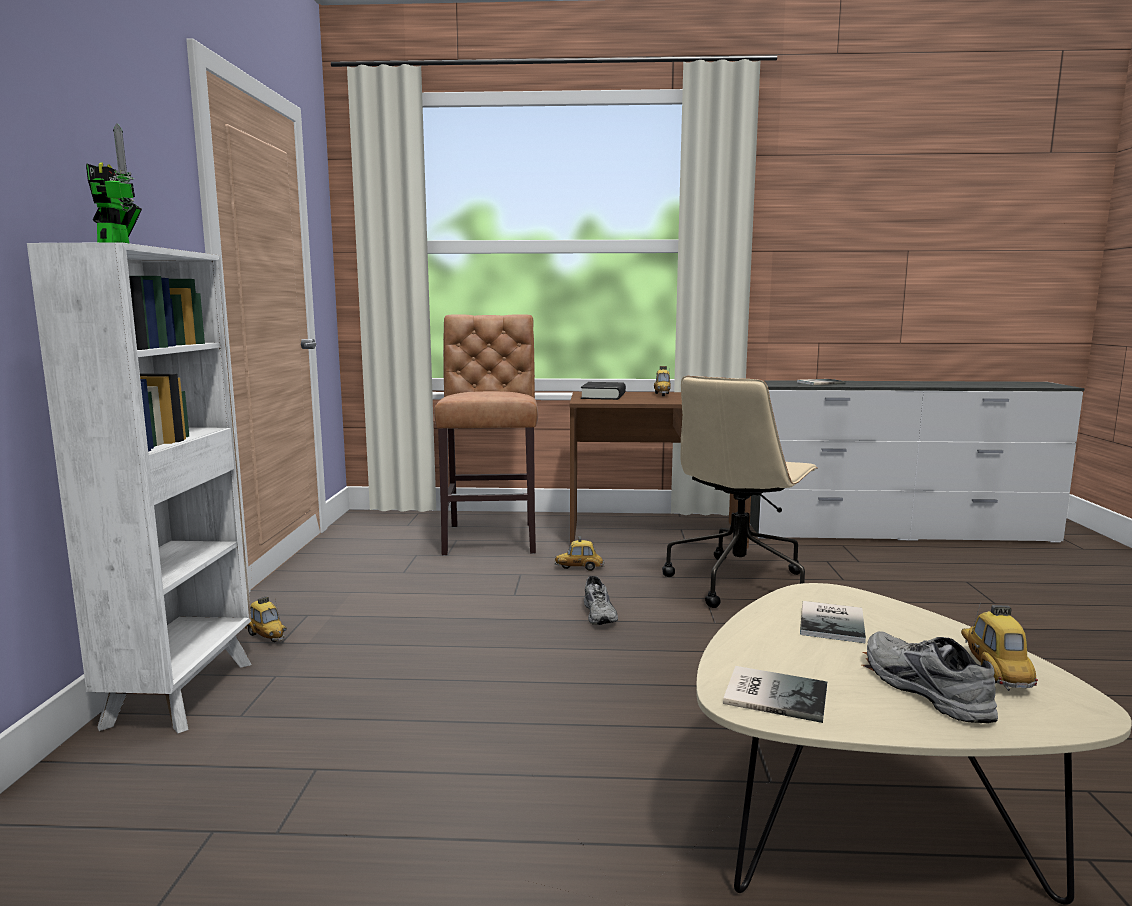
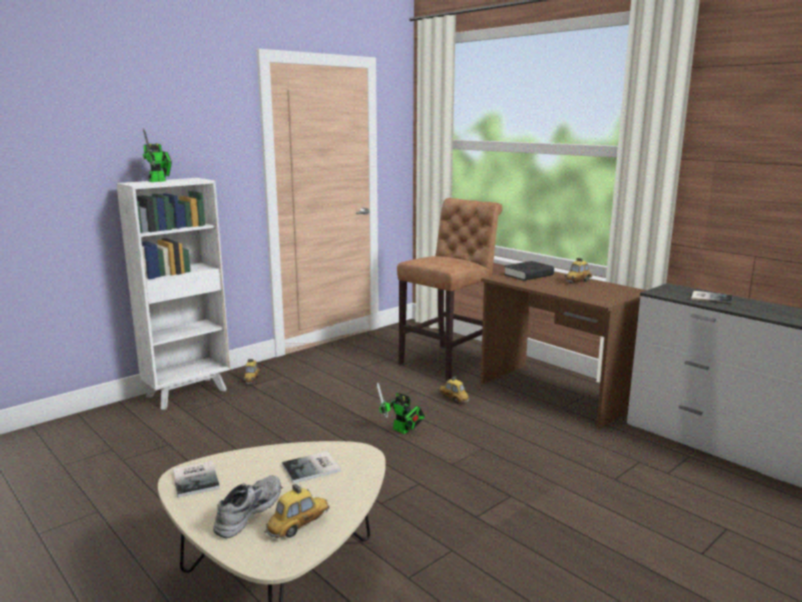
camera: 45 degrees right, 5 degrees up
(601, 614) = (402, 431): grey shoe -> toy robot
(738, 582) = (529, 448): beige office chair -> none

